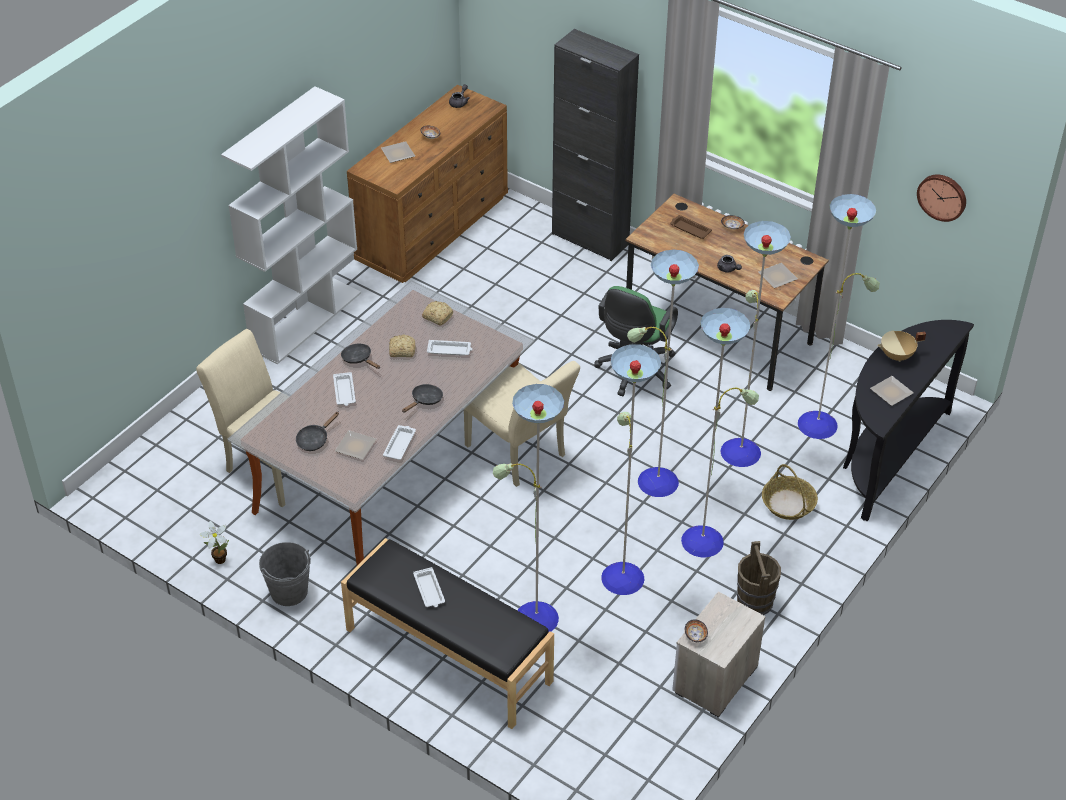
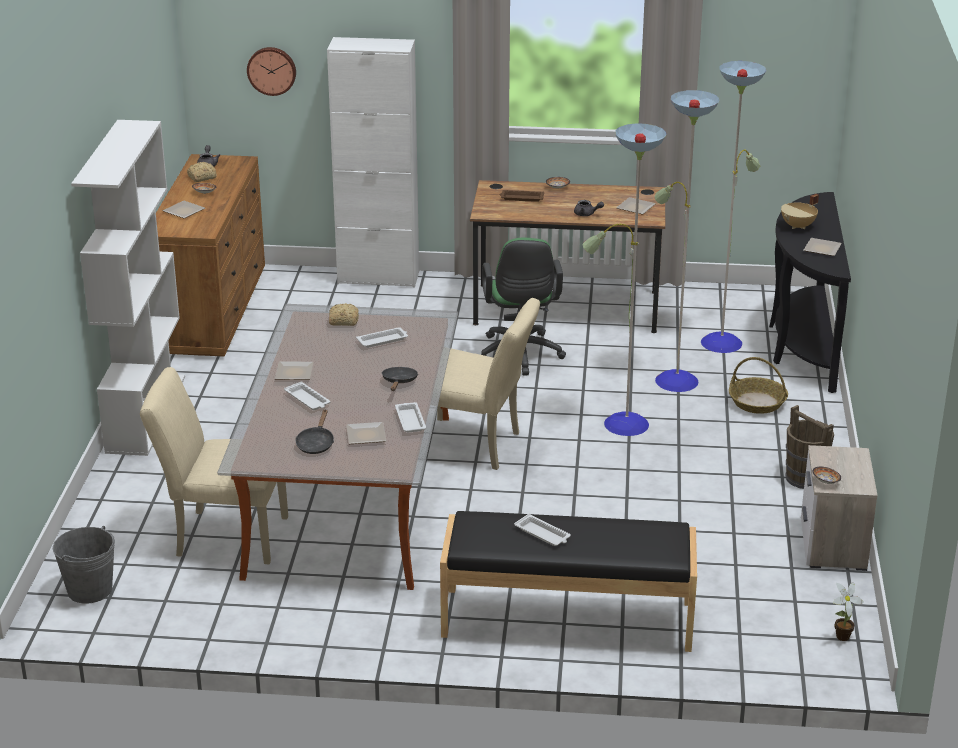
camera: 30 degrees left, 15 degrees down
(218, 559) = (240, 630): potted plant -> potted plant (840, 637)
(289, 591) = (347, 629): grey bucket -> grey bucket (90, 590)
(359, 359) = (295, 372): black frying pan -> plate
(401, 350) = (333, 354): bread -> bread (201, 178)
(590, 239) = (378, 278): black cabinet -> white cabinet
(621, 575) = (667, 501): floor lamp -> none
(942, 196) = (770, 76): wall clock -> wall clock (272, 70)

